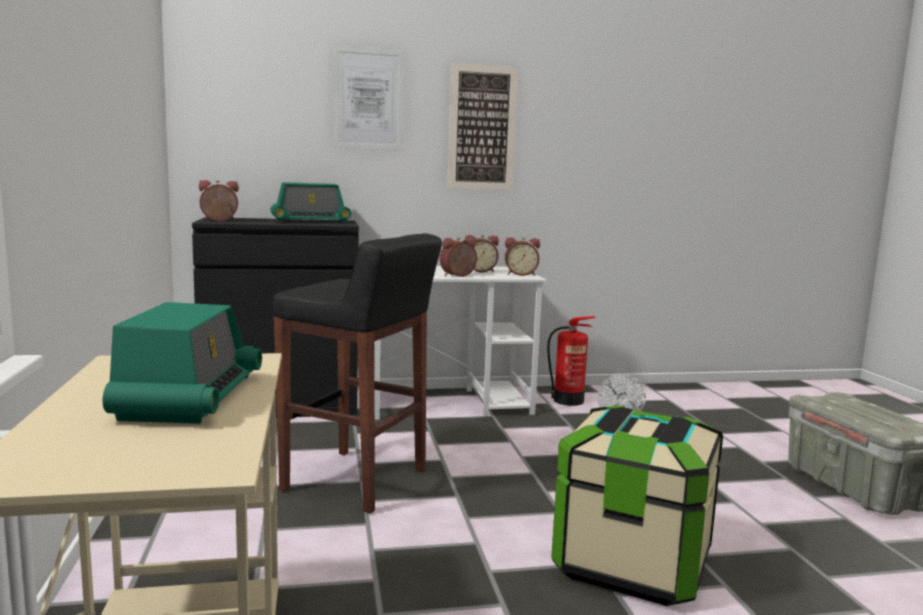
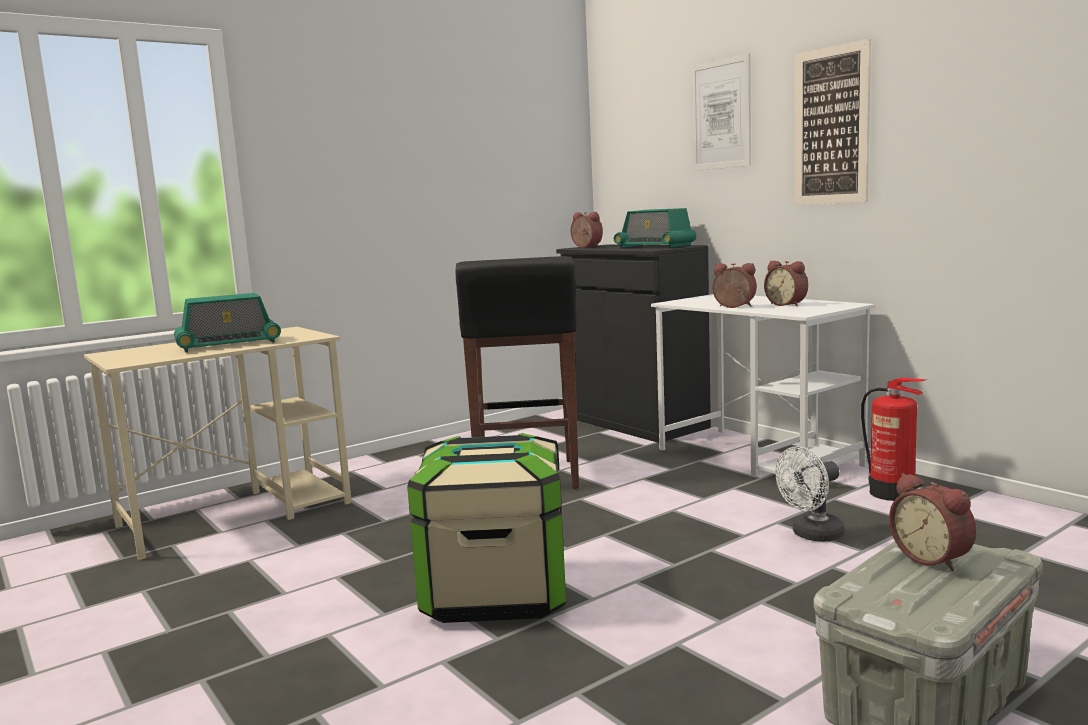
camera: 65 degrees right, 0 degrees up
(520, 274) = (810, 310): alarm clock -> alarm clock (933, 558)

